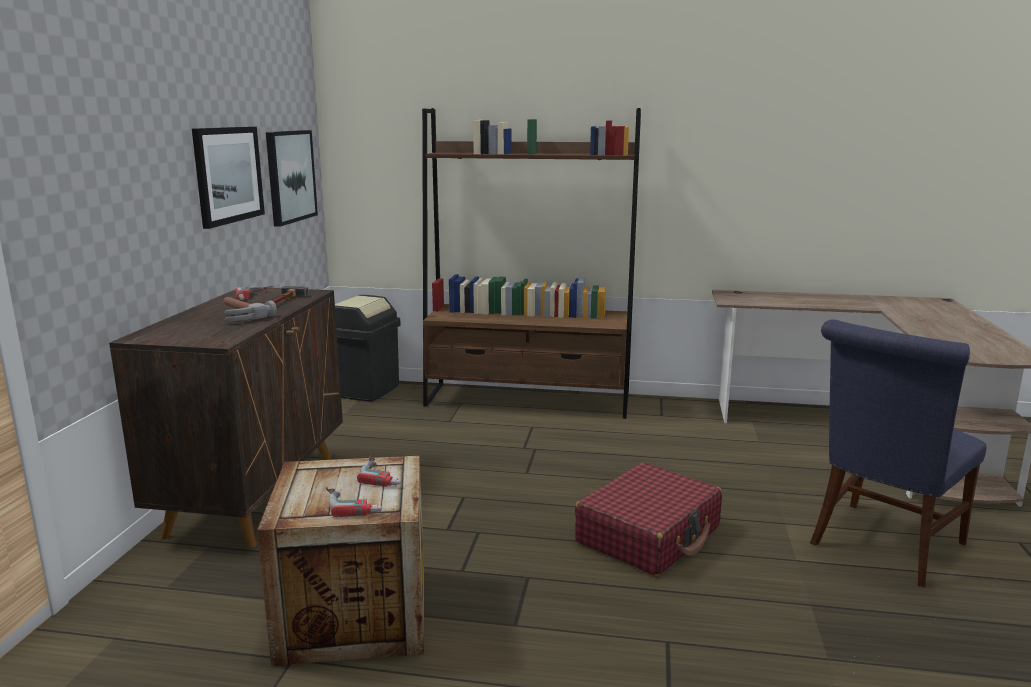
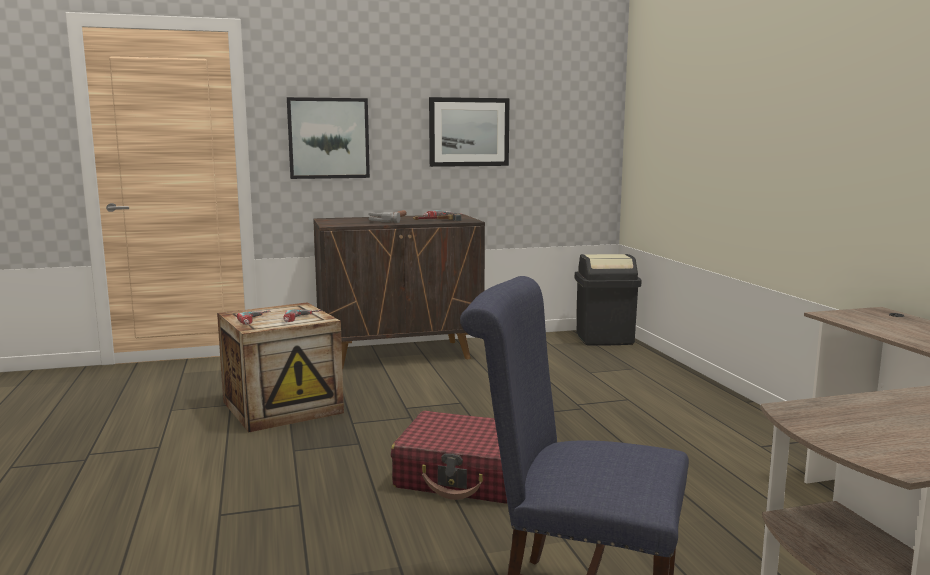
camera: 65 degrees right, 5 degrees down
(290, 176) = (562, 140): picture -> picture (328, 138)
(528, 400) = (685, 387): brown bookcase -> none

